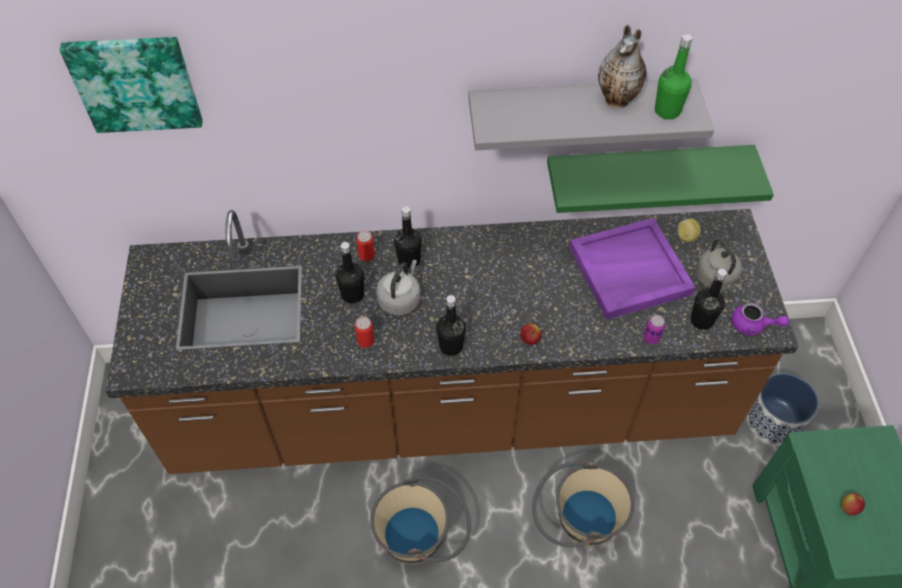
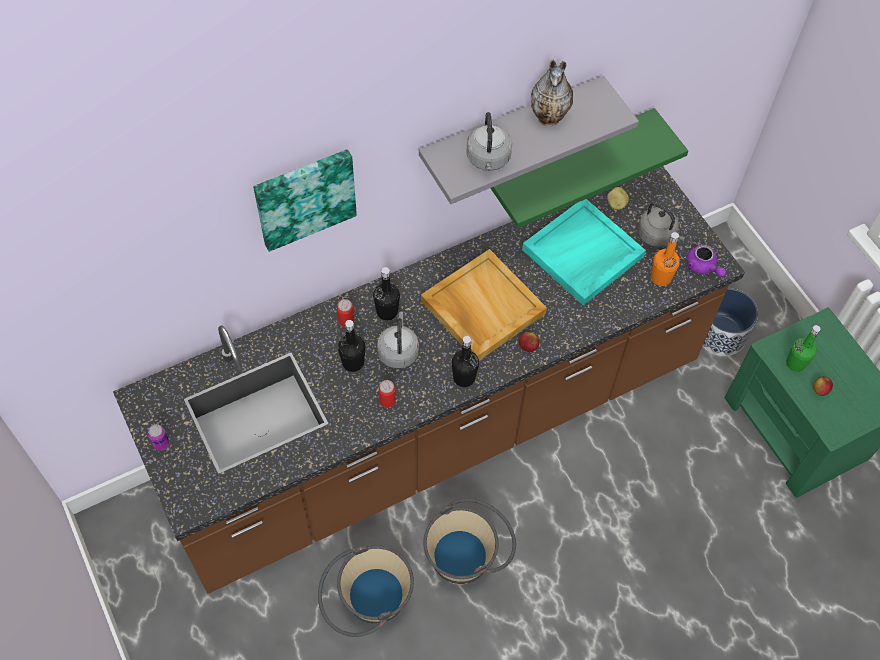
camera: 25 degrees left, 5 degrees up
(135, 82) = (126, 245): picture -> picture (304, 197)
(502, 287) = (481, 307): none -> beige tray
(533, 119) = (488, 159): none -> grey kettle
(575, 524) = (593, 490): beige bucket -> beige bucket (366, 605)
(629, 272) = (582, 254): purple tray -> turquoise tray
(651, 338) = (627, 308): can -> can (161, 444)
(667, 111) = (594, 115): green bottle -> green bottle (795, 363)
(701, 320) = (660, 277): black bottle -> orange bottle
(753, 326) = (703, 267): purple teapot -> purple teapot turned 60 degrees clockwise

